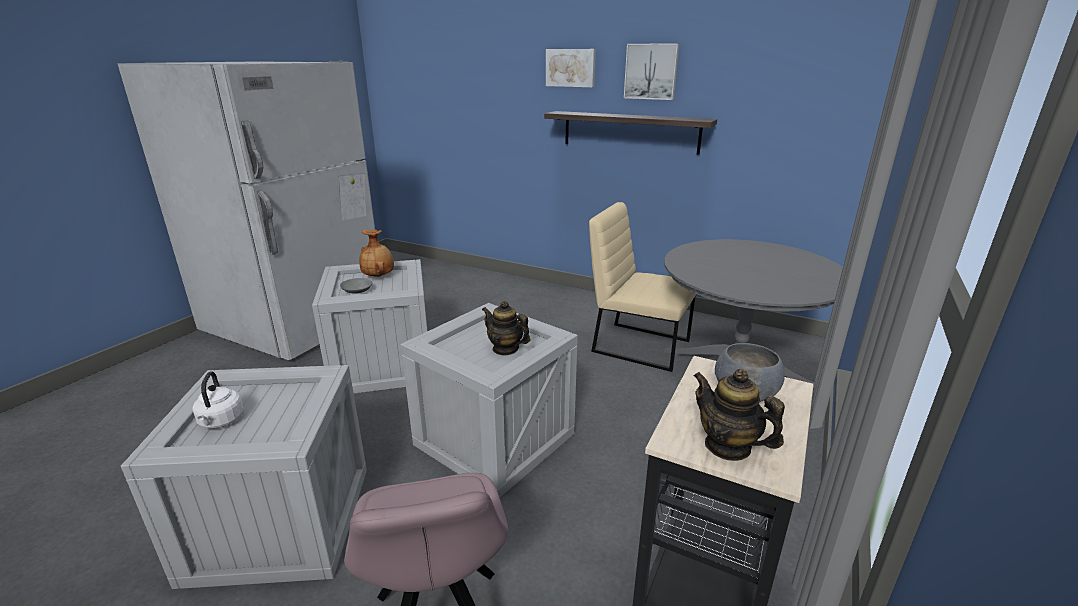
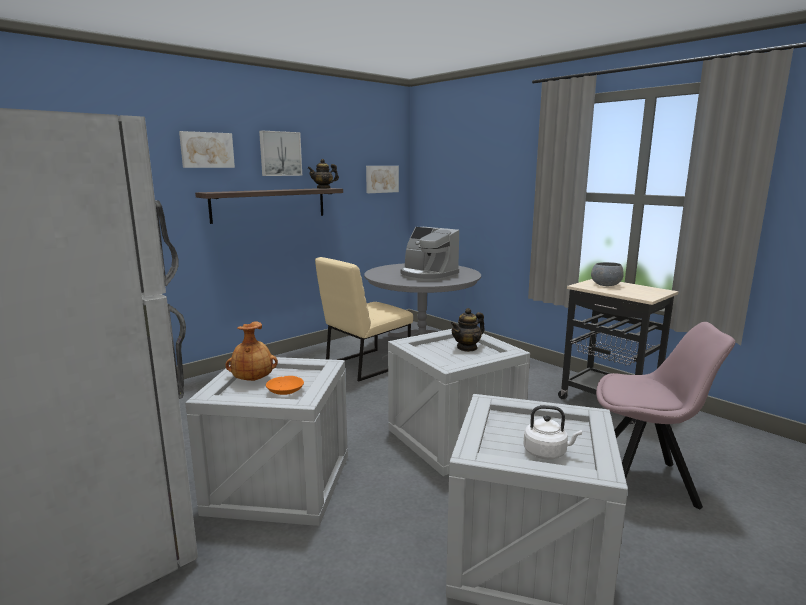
camera: 70 degrees left, 10 degrees down
(357, 291) = (285, 391): grey bowl -> orange bowl
(728, 446) = (648, 292): teapot -> teapot (323, 188)
(743, 271) = (427, 275): none -> coffee machine
(818, 112) = (381, 179): none -> picture

